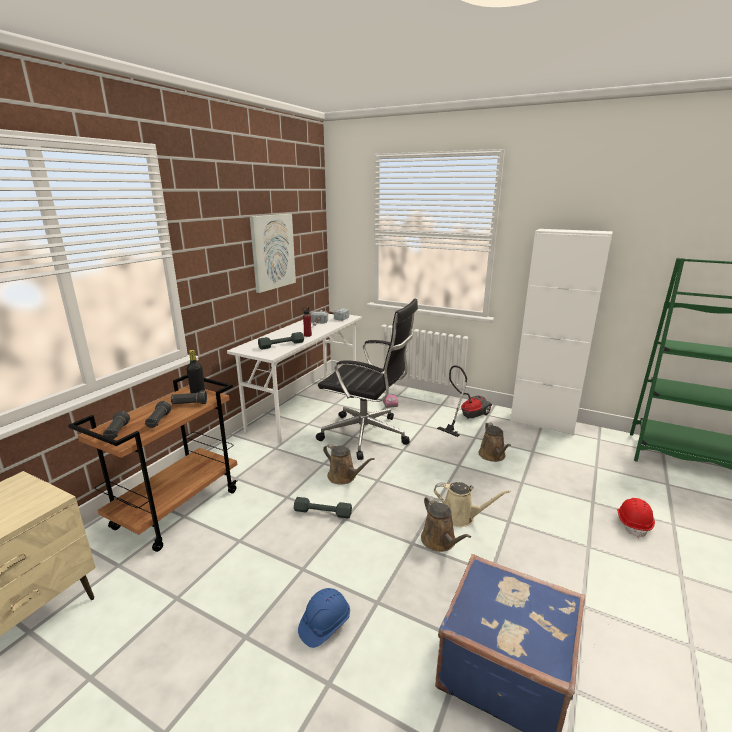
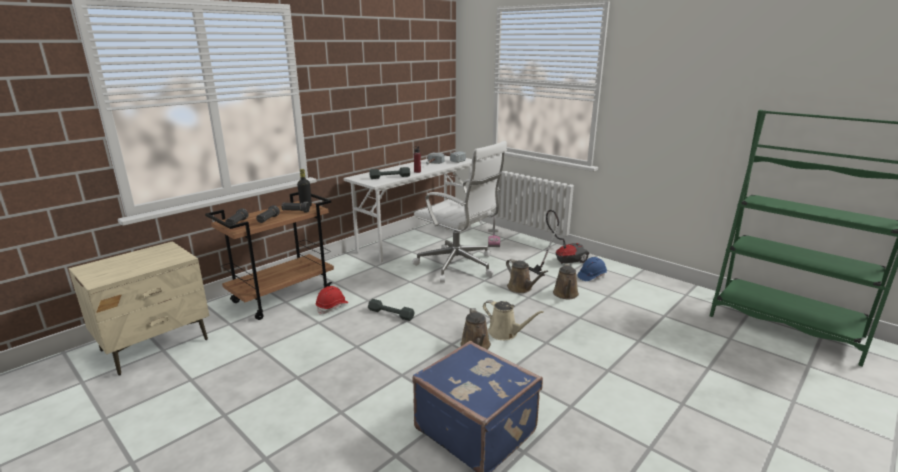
camera: 15 degrees right, 0 degrees up
(272, 252) = (395, 96): picture -> none
(324, 624) = (355, 380): blue hard hat -> blue hard hat (591, 276)
(344, 477) = (421, 293): brown watering can -> brown watering can (521, 288)
(367, 435) = (458, 266): black office chair -> white office chair
(542, 422) = (636, 274): white cabinet -> none
(633, 523) = (666, 361): red hard hat -> red hard hat (332, 307)

